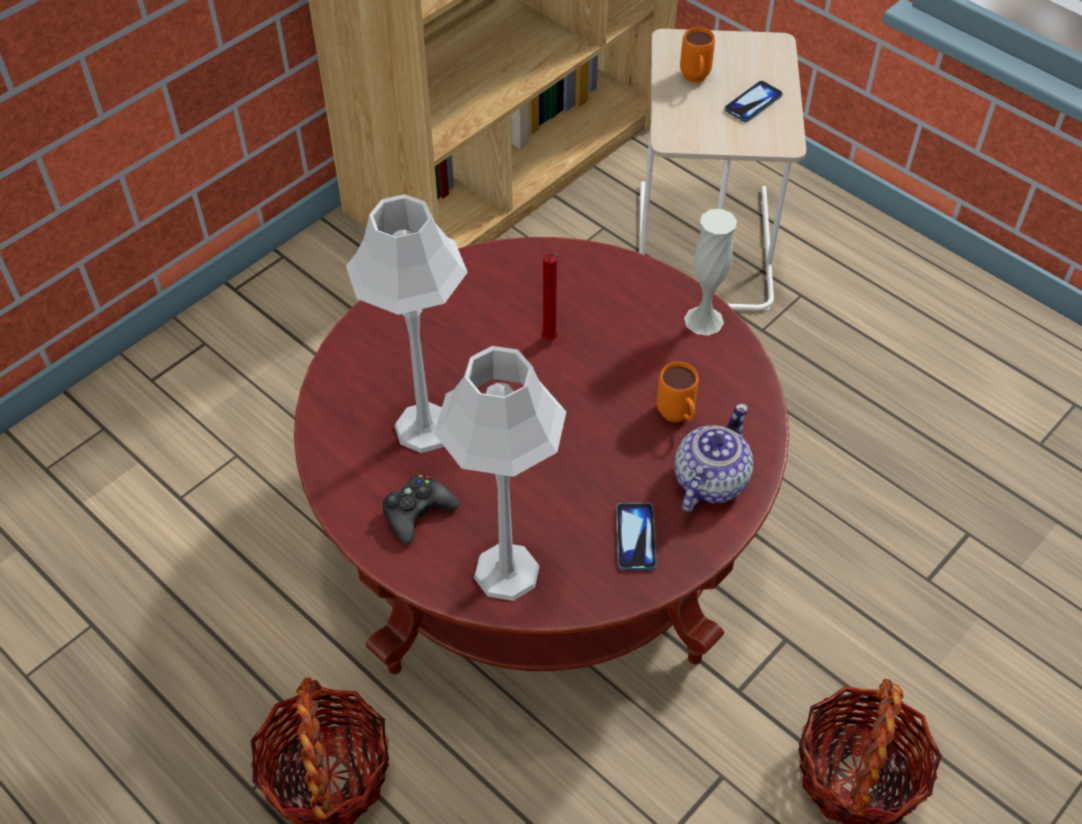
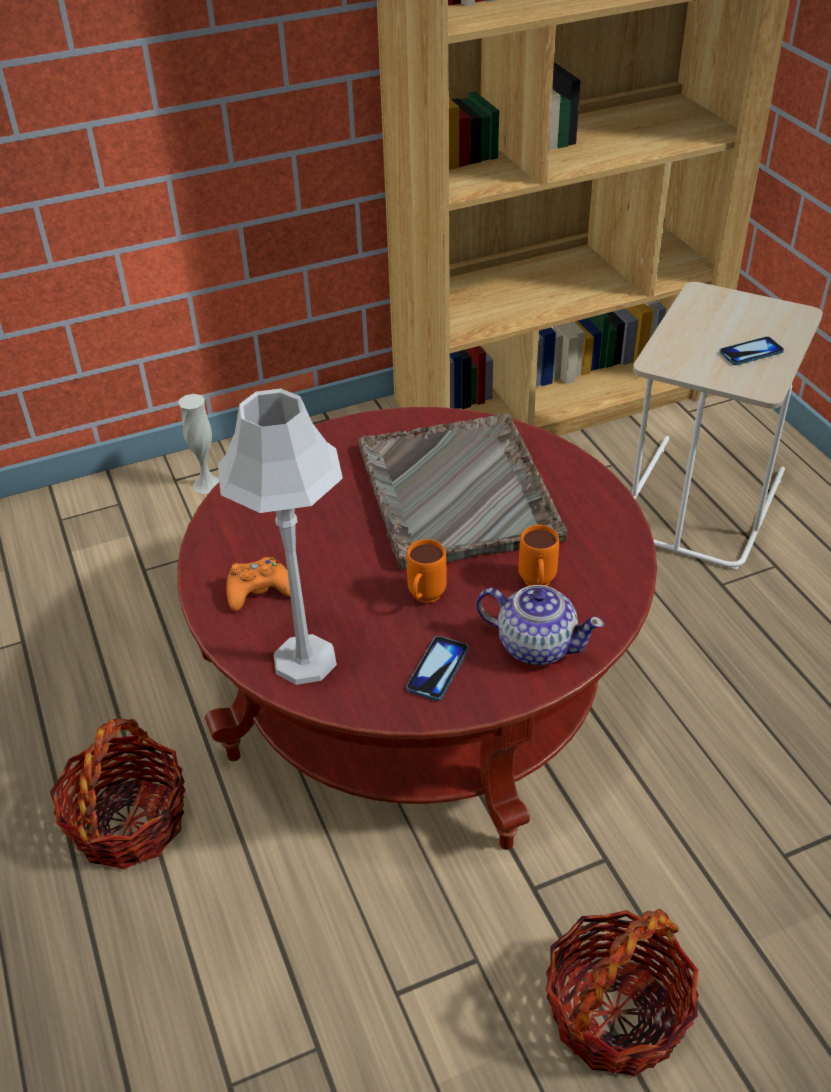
camera: 25 degrees right, 10 degrees down
(417, 512) = (259, 591): black game controller -> orange game controller
(425, 428) = (308, 529): grey table lamp -> none
(551, 341) = (458, 494): red candle -> grey tray
(695, 80) = (705, 325): orange mug -> orange mug (424, 599)
(704, 320) = (609, 515): white vase -> white vase (207, 484)
(709, 481) = (535, 645): teapot -> teapot turned 60 degrees clockwise

